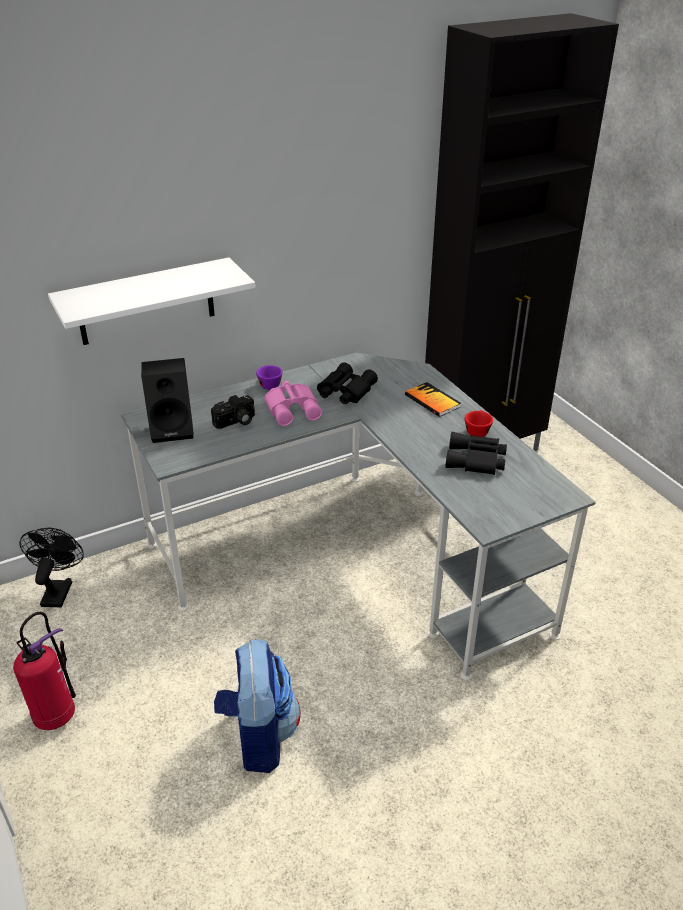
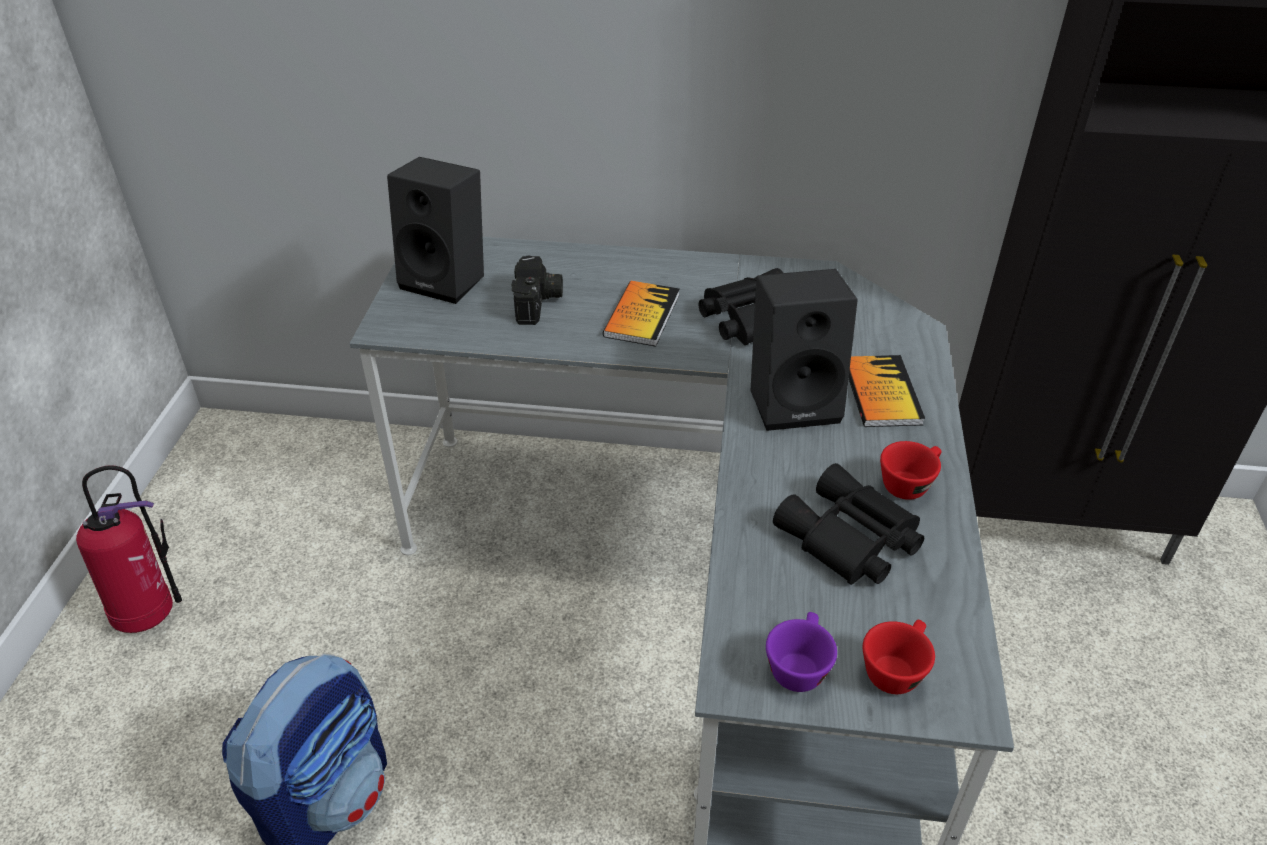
camera: 35 degrees right, 5 degrees up
(58, 590) = (299, 449): black fan -> none
(146, 302) = (463, 62): white shelf -> none
(236, 422) = (539, 303): camera -> camera turned 90 degrees counterclockwise
(269, 384) = (648, 263): purple cup -> purple cup (798, 665)
(293, 408) = (642, 315): pink binoculars -> book
(401, 418) = (795, 401): none -> black speaker
(536, 496) = (895, 668): none -> red cup

